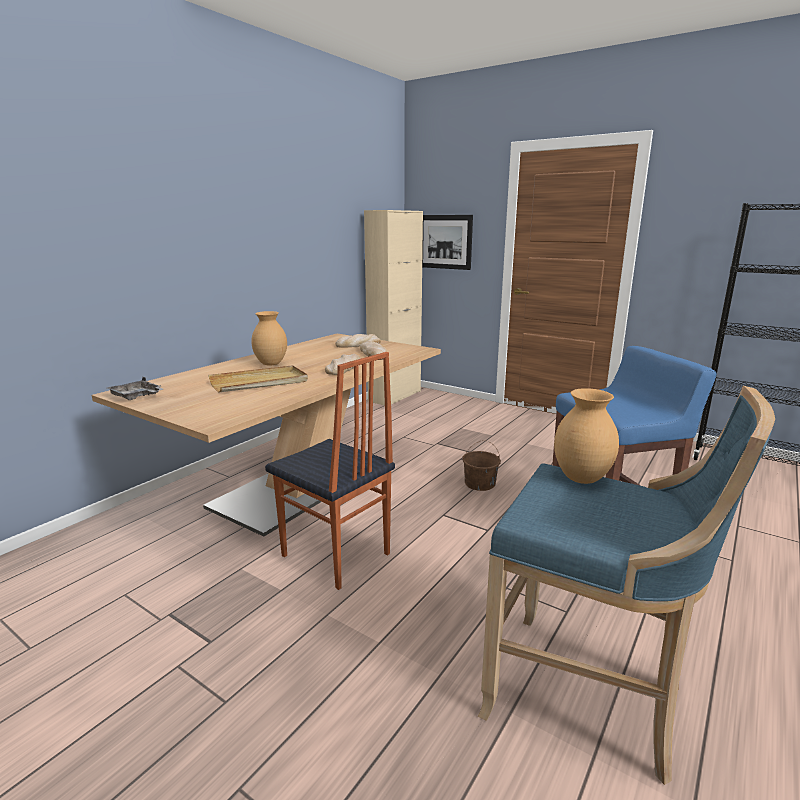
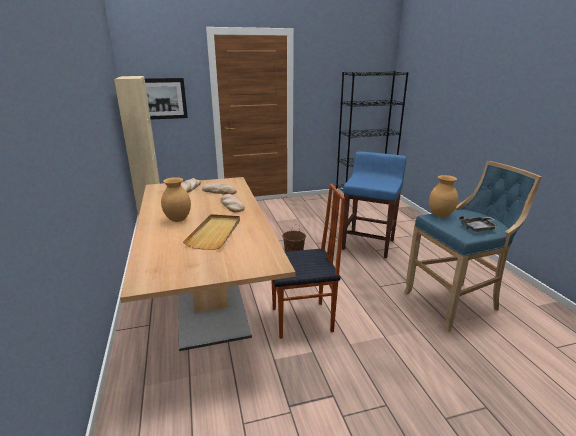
camera: 50 degrees left, 5 degrees up
(137, 396) = (166, 279): grey tray -> grey tray (478, 228)

